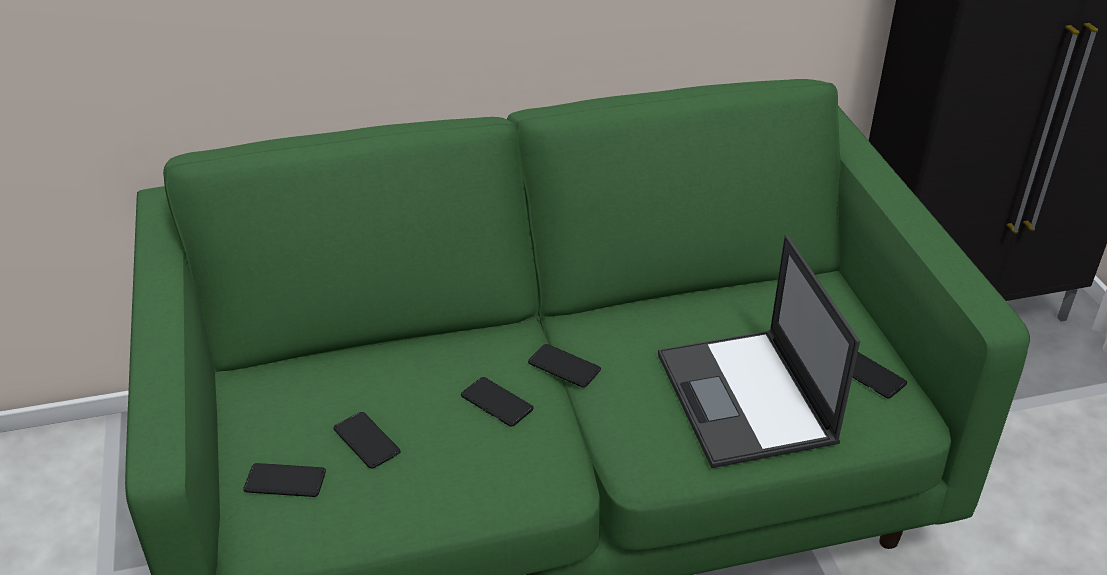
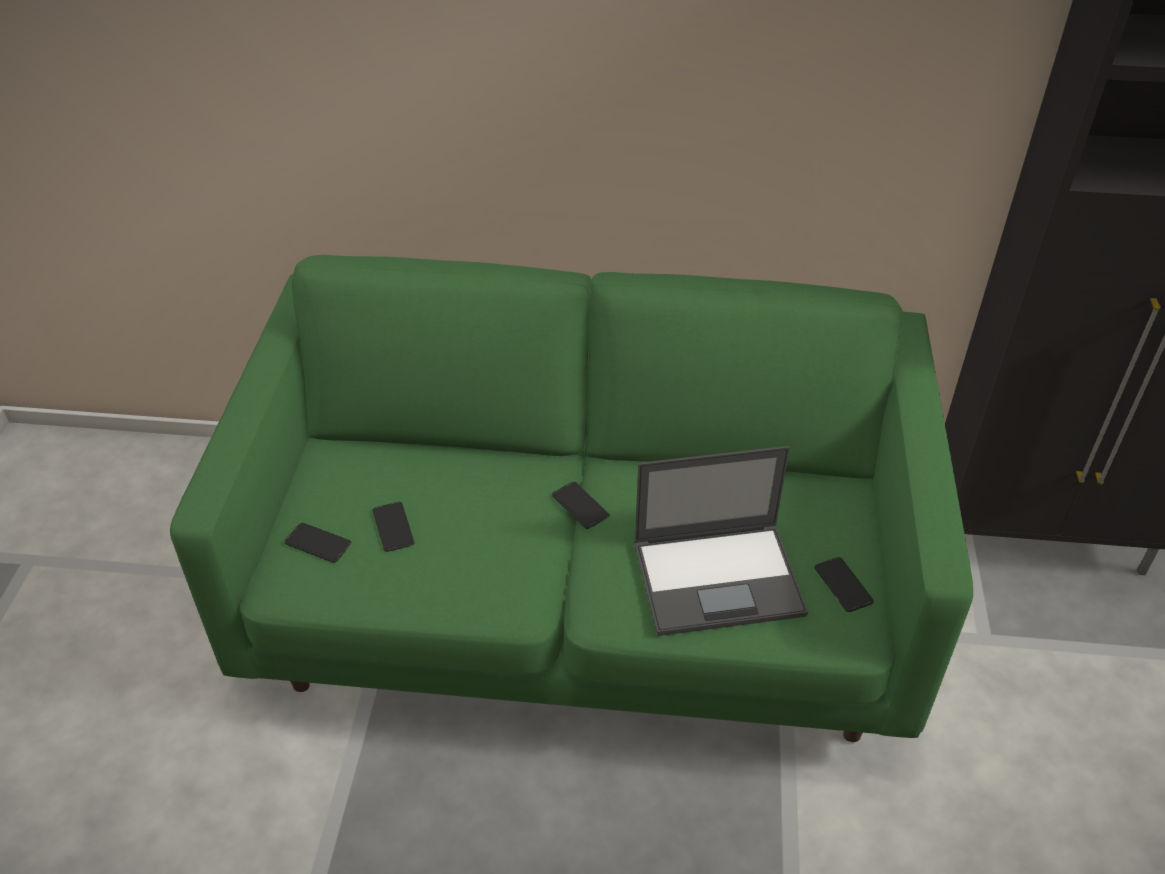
camera: 20 degrees right, 5 degrees up
(497, 402) = (509, 523): phone -> none
(746, 399) = (720, 578): laptop -> laptop turned 105 degrees counterclockwise

